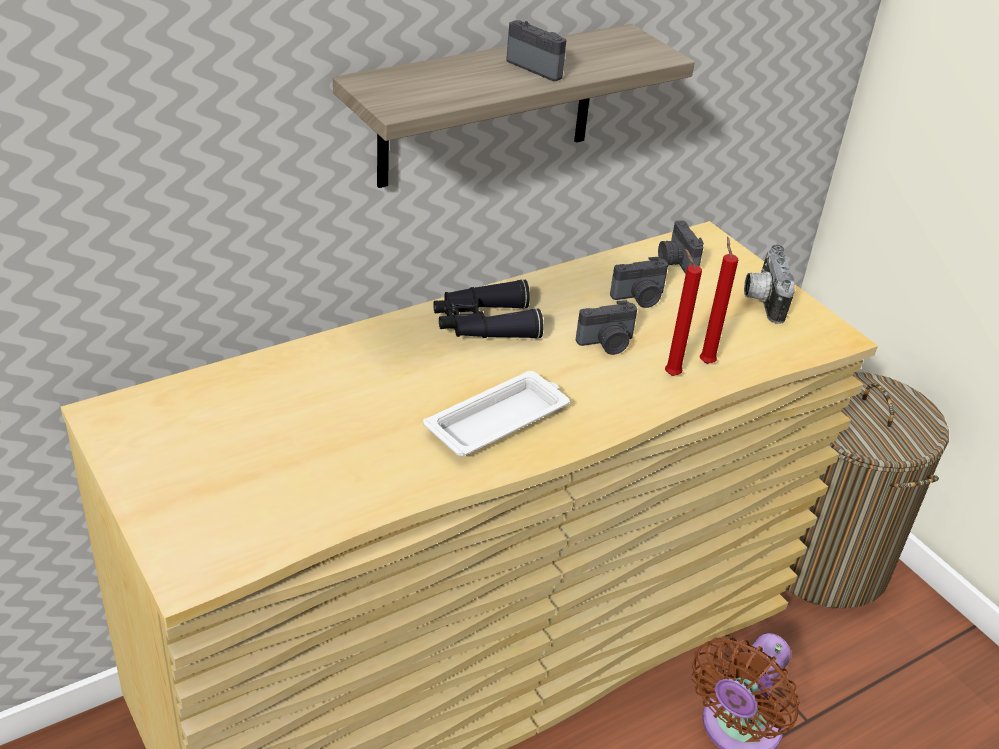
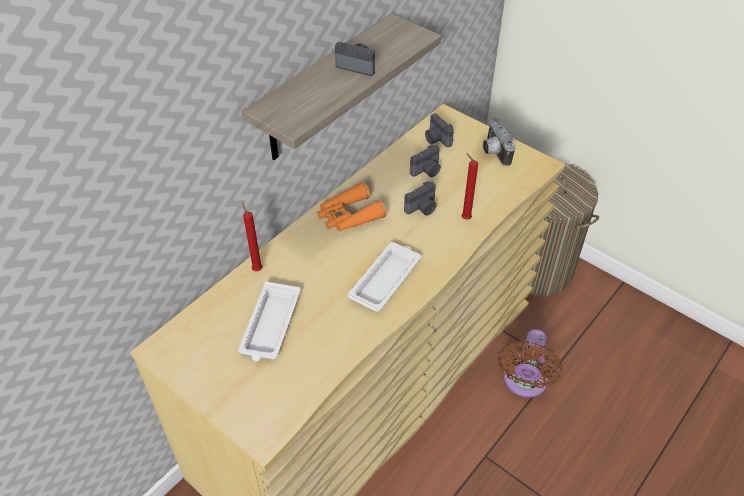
camera: 15 degrees left, 10 degrees up
(285, 431) = (270, 325): none -> white tray
(484, 324) = (348, 216): black binoculars -> orange binoculars
(705, 361) = (480, 204): red candle -> red candle (256, 269)

